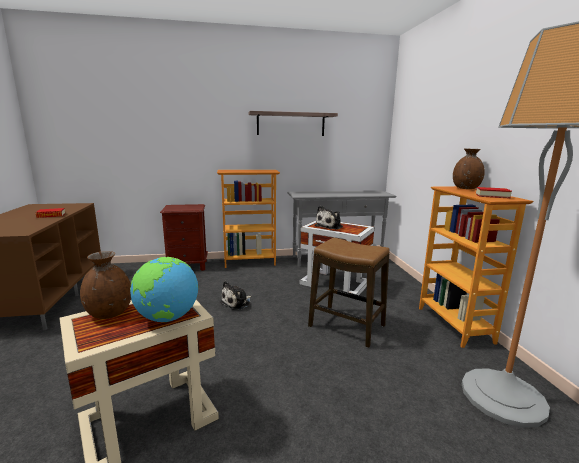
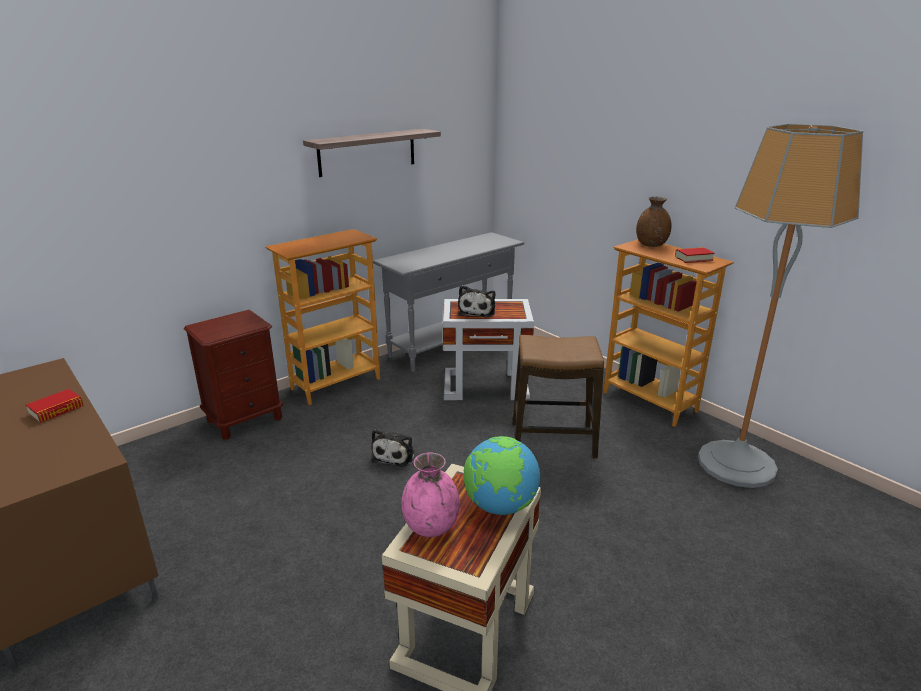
camera: 30 degrees left, 10 degrees up
(110, 313) = (431, 526): brown vase -> pink vase

